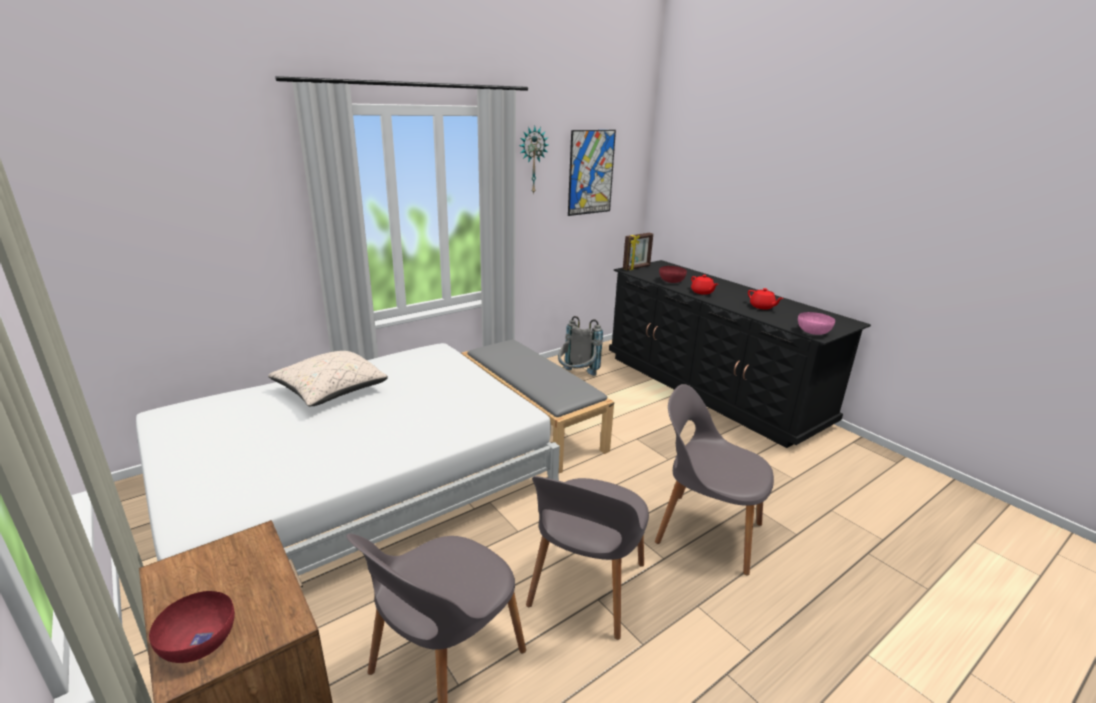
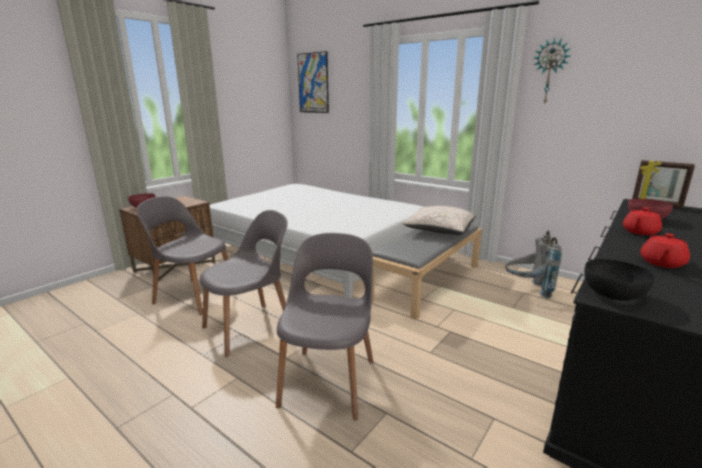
camera: 75 degrees right, 5 degrees down
(330, 391) = (336, 199): beige pillow -> beige pillow (439, 231)
(586, 587) = (250, 328): grey chair -> grey chair turned 135 degrees clockwise
(591, 172) = (636, 86): picture -> picture (313, 83)
(813, 332) = (612, 294): pink bowl -> black bowl

